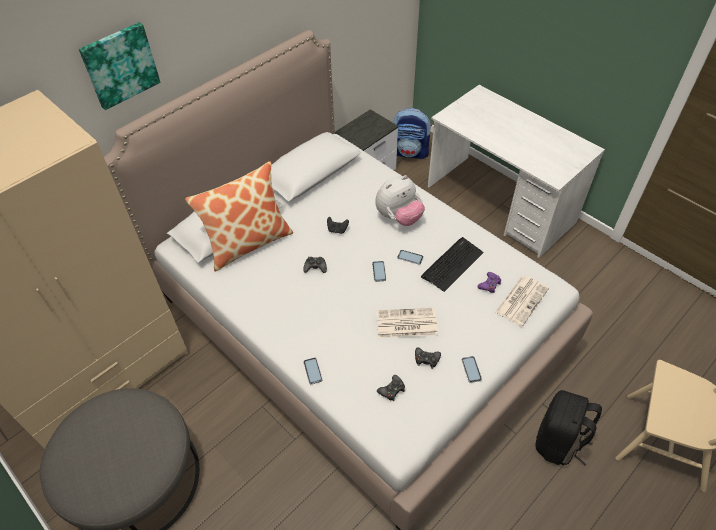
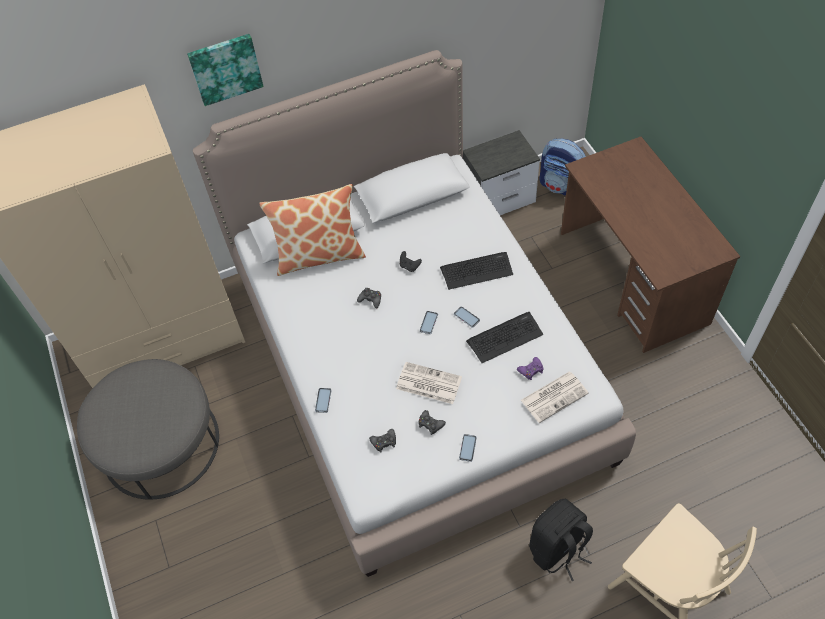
camera: 25 degrees right, 5 degrees up
(399, 217) = (477, 271): plush toy -> keyboard
(500, 204) = (632, 278): white desk -> brown desk

